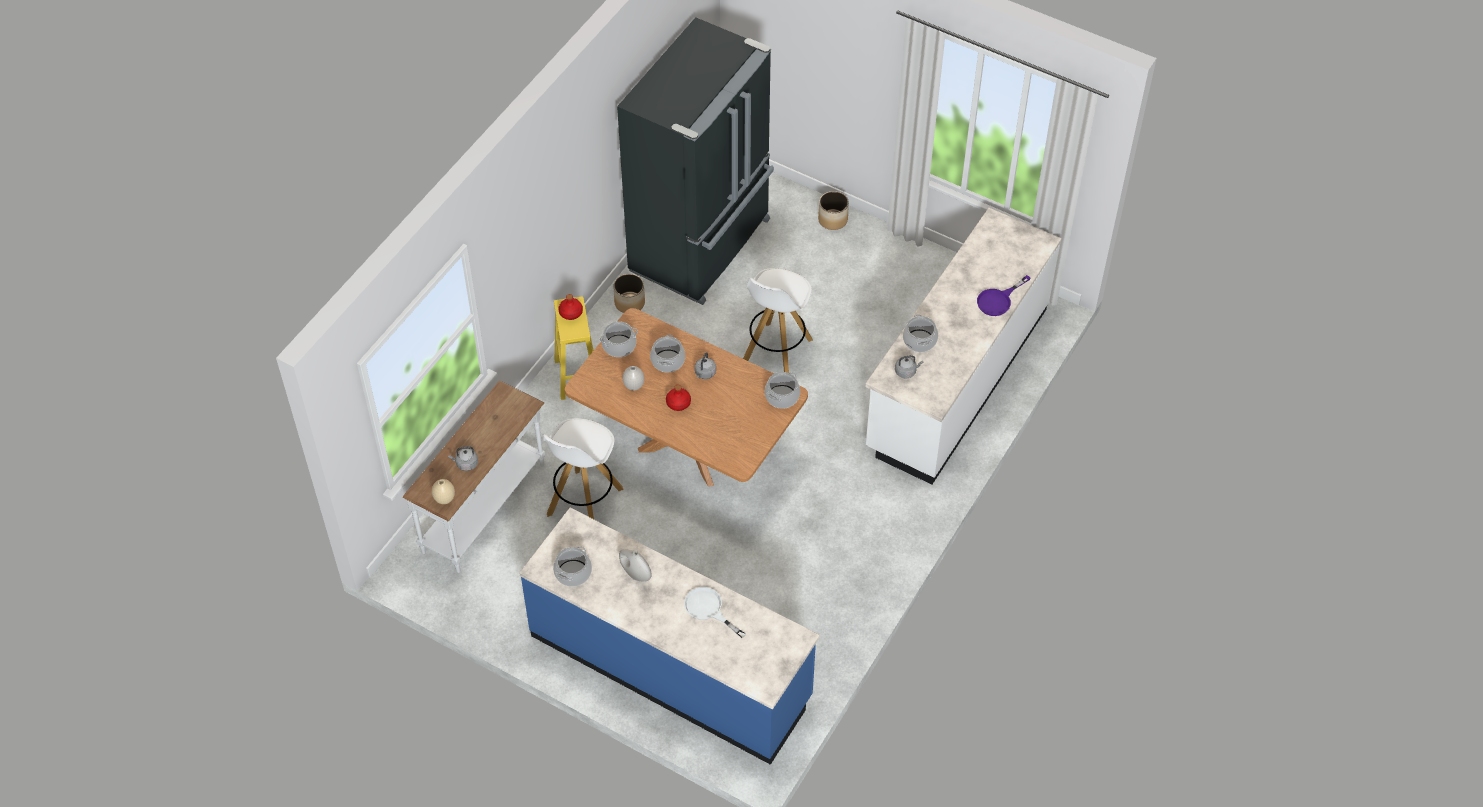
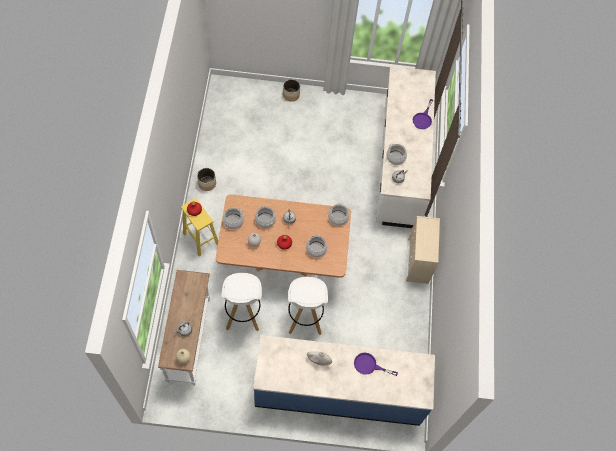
camera: 30 degrees left, 10 degrees up
(573, 573) = (283, 375): cooking pot -> cooking pot (316, 249)
(702, 245) = (229, 135): black fridge -> none
(708, 609) = (369, 365): white frying pan -> purple frying pan
(776, 352) = (300, 183): white stool -> white stool (305, 317)
(904, 532) = (418, 261): none -> beige dresser

